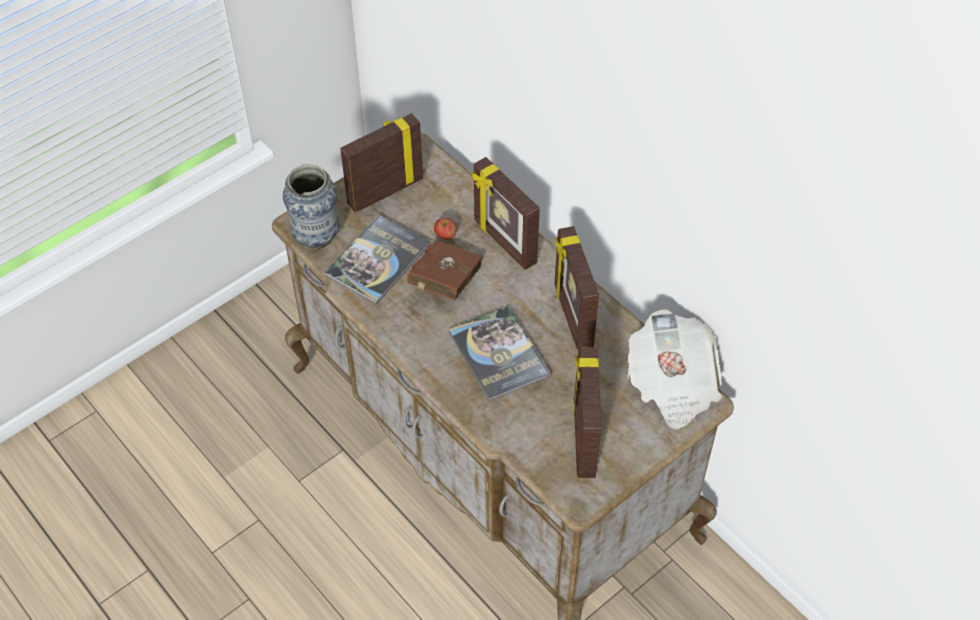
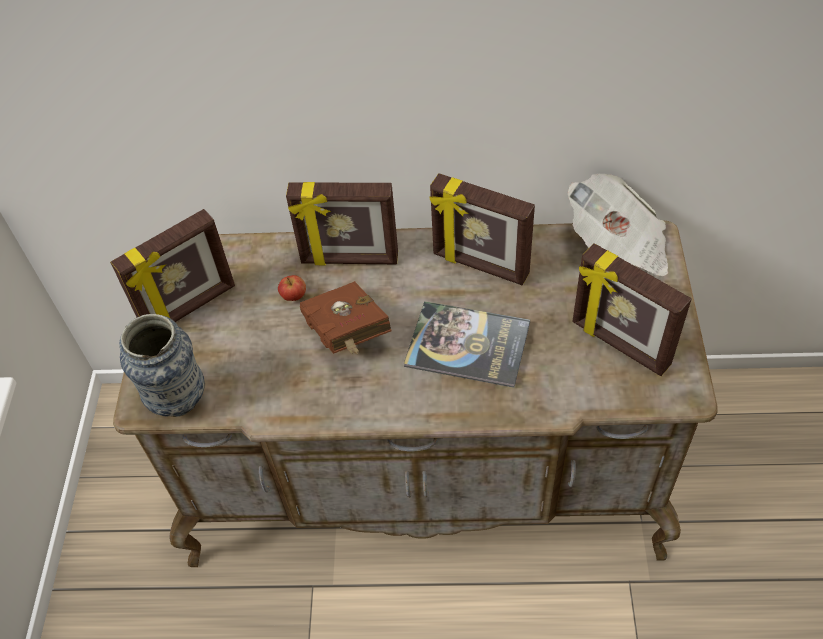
camera: 45 degrees left, 0 degrees up
(378, 260) = (262, 367): book -> none
(384, 191) = (190, 308): picture frame -> picture frame turned 135 degrees counterclockwise

